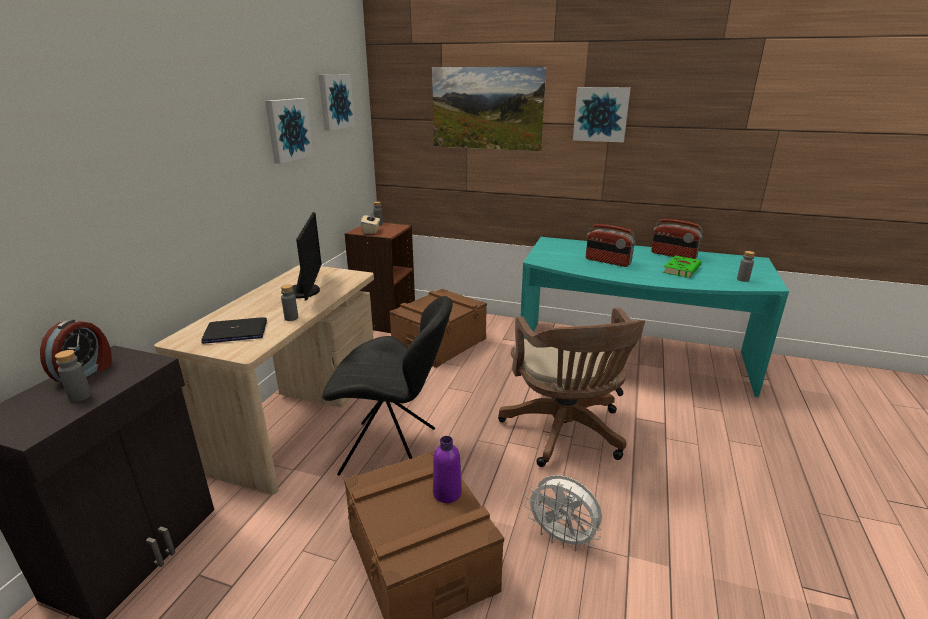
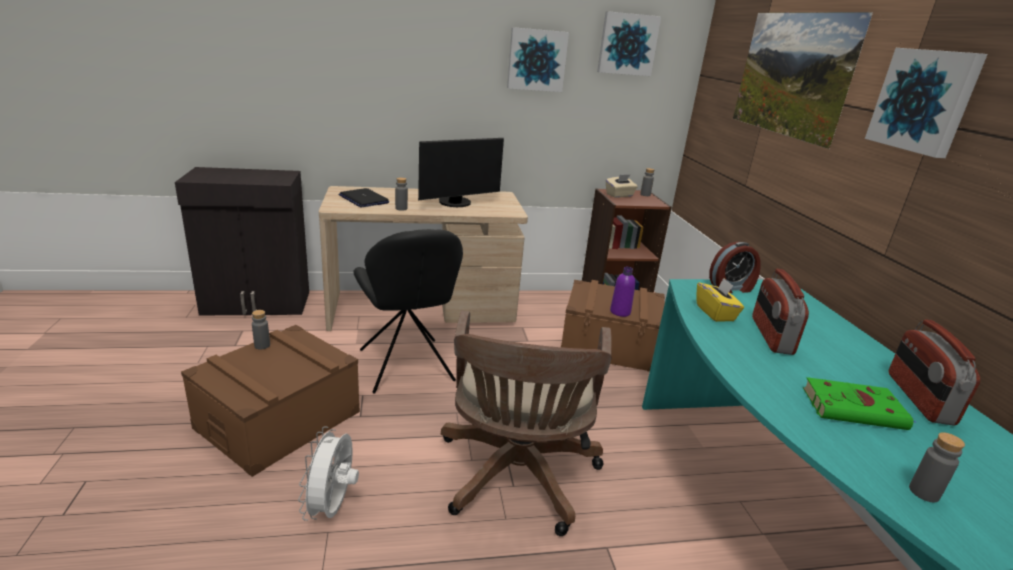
camera: 60 degrees right, 0 degrees up
(80, 396) = (233, 178): grey bottle -> grey bottle (262, 345)
(85, 373) = (260, 173): alarm clock -> alarm clock (731, 288)
(447, 493) = (294, 375): purple bottle -> purple bottle (620, 312)
(565, 433) = (517, 478): brown office chair -> brown office chair turned 45 degrees counterclockwise
(576, 265) = (715, 313): none -> yellow tissue box

